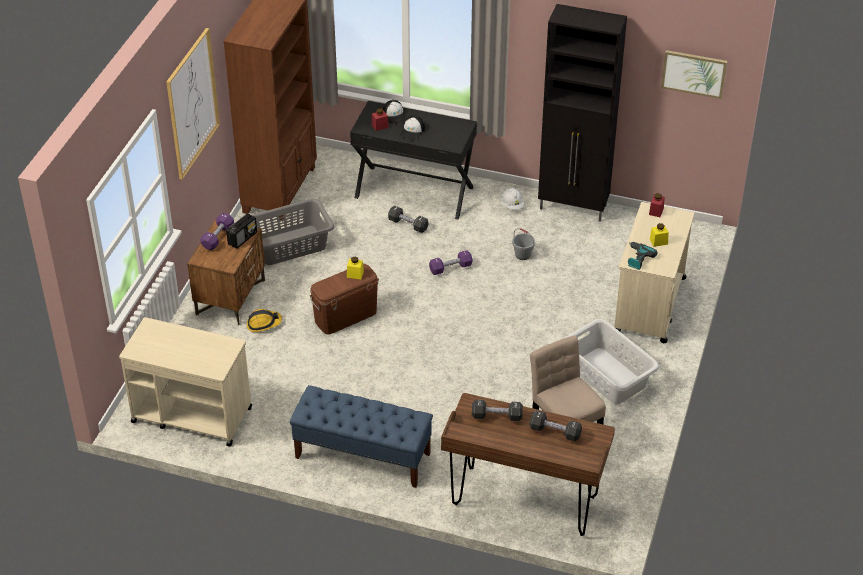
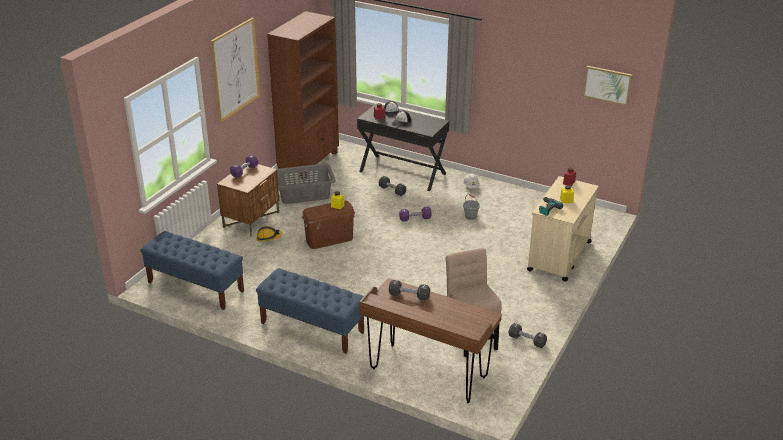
camera: 10 degrees right, 10 degrees down
(191, 414) = (195, 287): beige cart -> blue bench
(242, 238) = (261, 173): radio -> none
(555, 432) = (452, 311): black dumbbell -> black dumbbell (527, 340)
(574, 208) = (516, 192): black cabinet -> none
(607, 376) = (516, 298): grey laundry basket -> none

